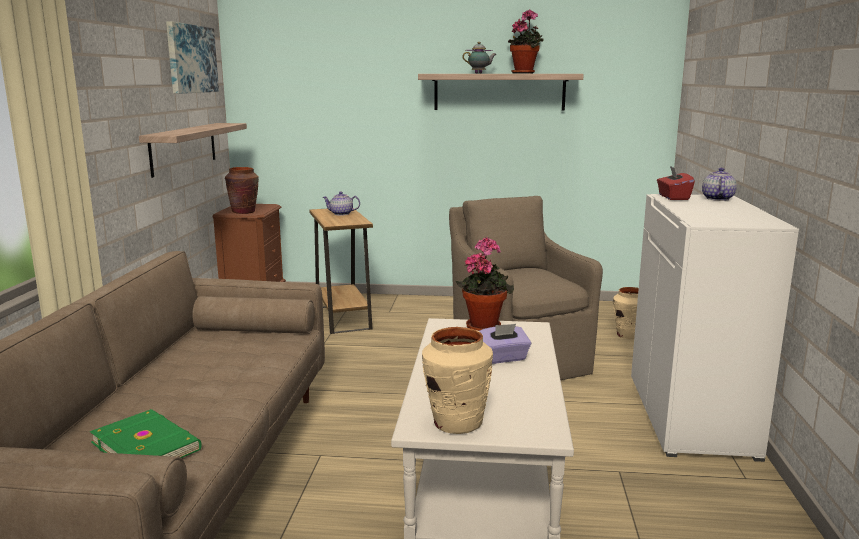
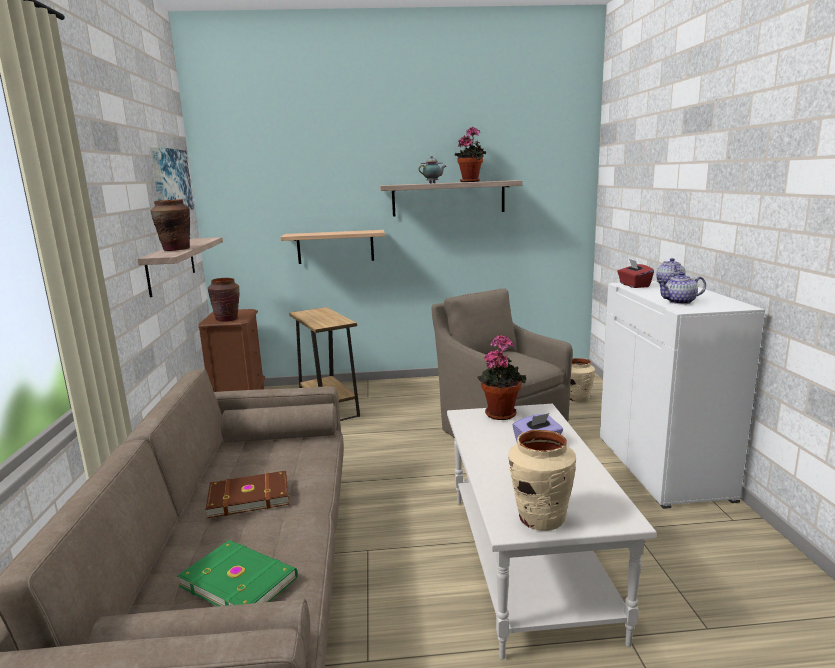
camera: 10 degrees left, 0 degrees up
(185, 130) = (176, 249): none -> brown vase
(193, 378) = (248, 496): none -> brown book
(341, 214) = (321, 315): teapot -> teapot (679, 302)
(369, 141) = (335, 247): none -> shelf

